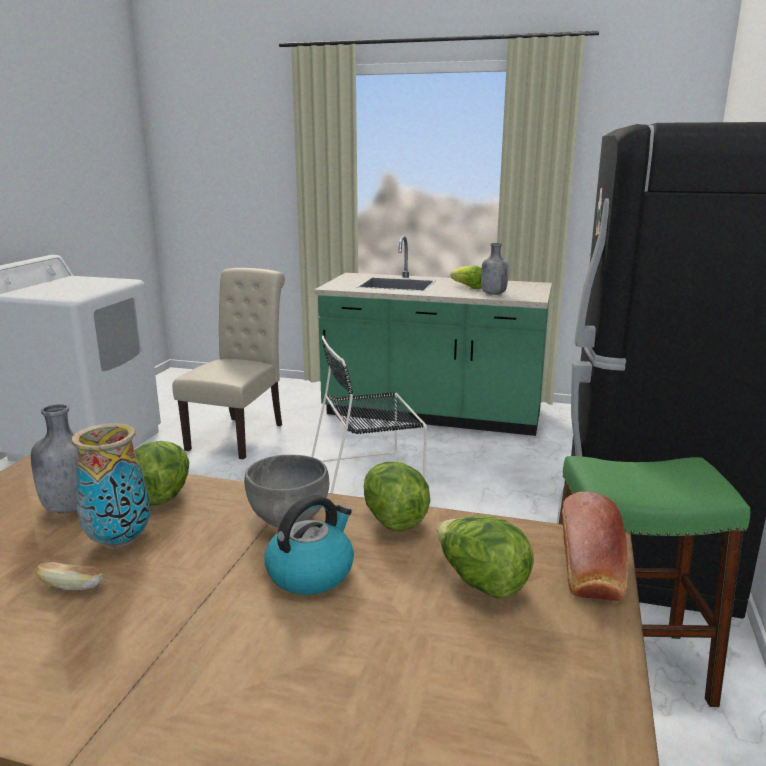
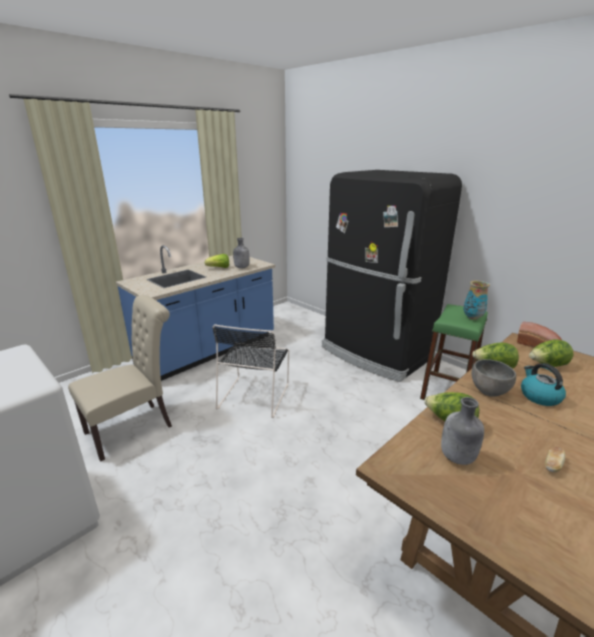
camera: 60 degrees left, 5 degrees up
(119, 541) = (504, 443): vase -> vase (472, 318)
(240, 434) = (134, 427): beige chair -> beige chair turned 90 degrees clockwise
(432, 414) = (208, 351): green counter -> blue counter

